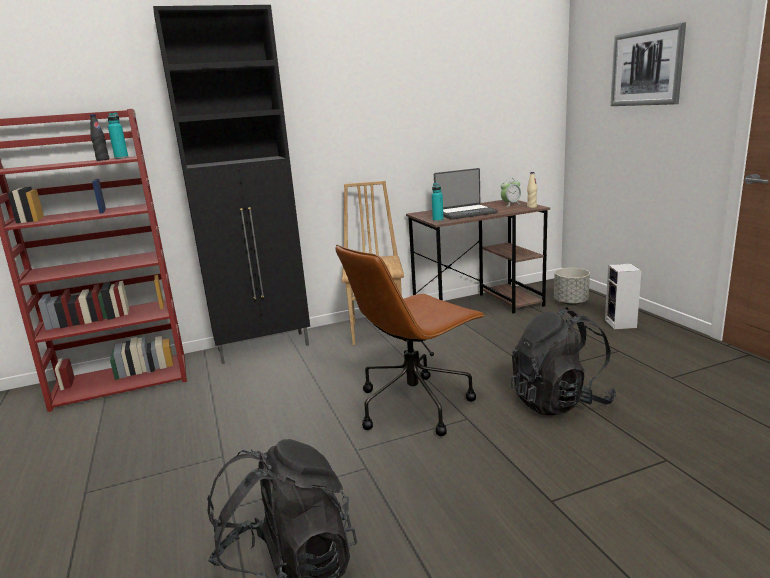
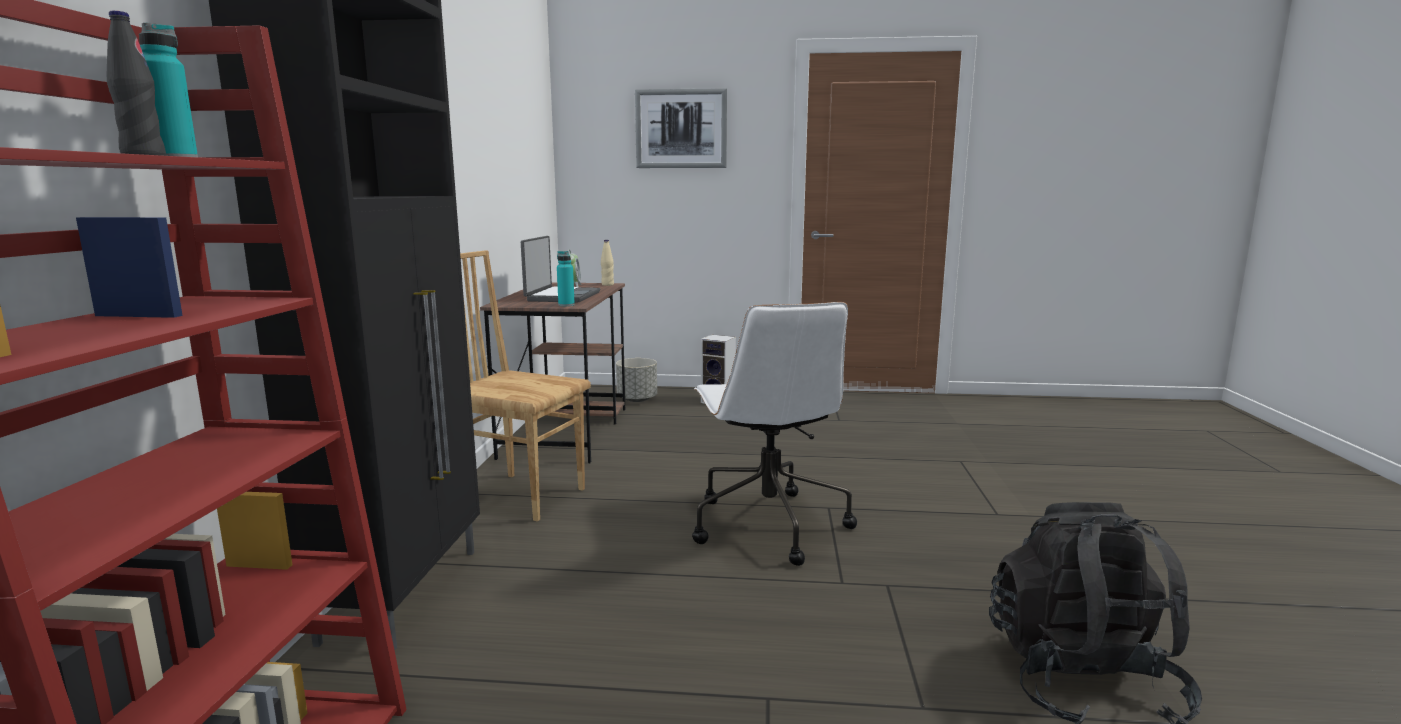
camera: 65 degrees left, 5 degrees down
(415, 404) = (767, 524): brown office chair -> white office chair
(560, 401) = (836, 463): black backpack -> none

